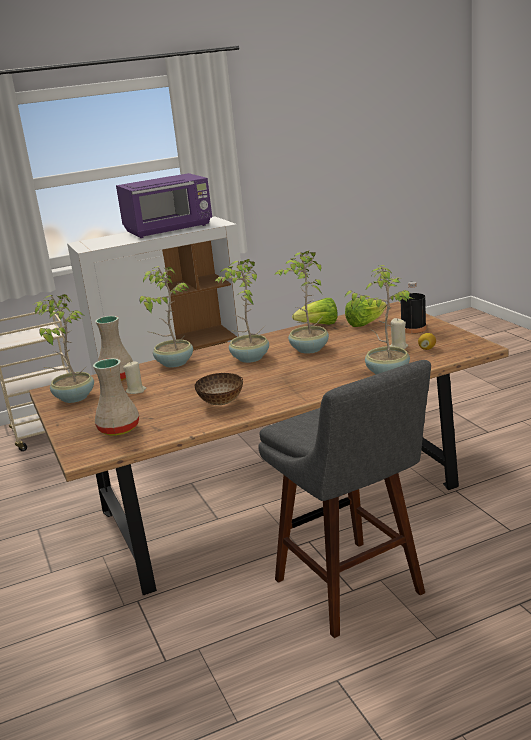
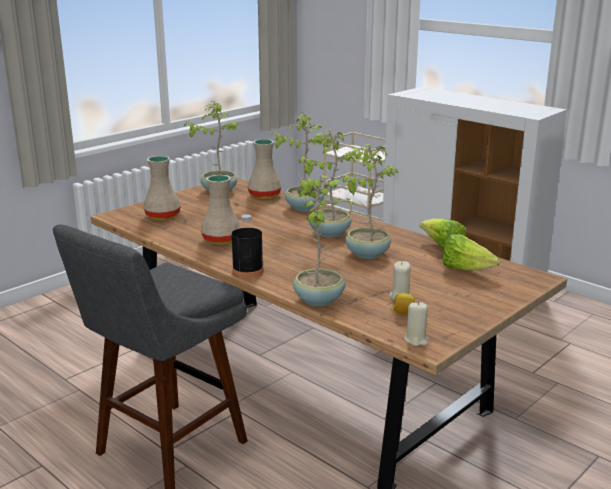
camera: 65 degrees right, 0 degrees up
(136, 390) = (238, 206): beige candle -> beige candle (416, 340)
(169, 229) = (494, 103): purple microwave -> none
(221, 403) = (220, 240): bowl -> beige vase
(413, 329) = (467, 298): black bottle -> black bottle (248, 271)

